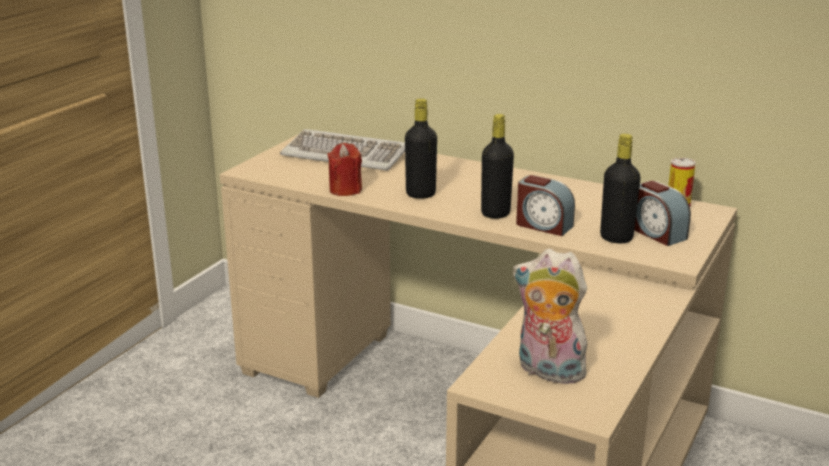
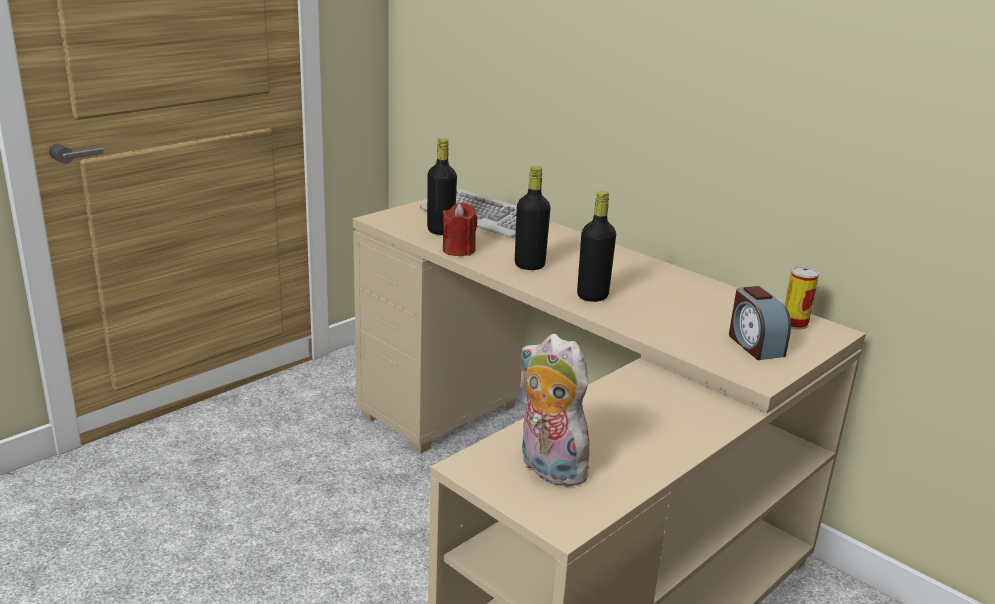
camera: 15 degrees right, 0 degrees up
(543, 225) = (634, 316): alarm clock -> none
(616, 238) = (705, 342): black bottle -> black bottle (440, 231)

